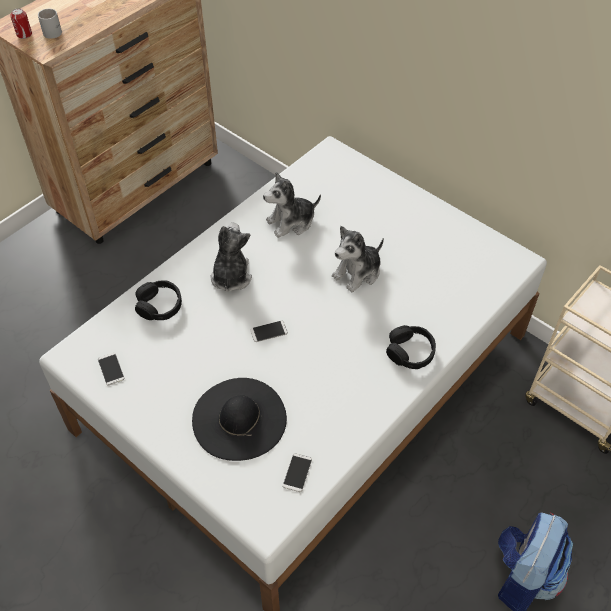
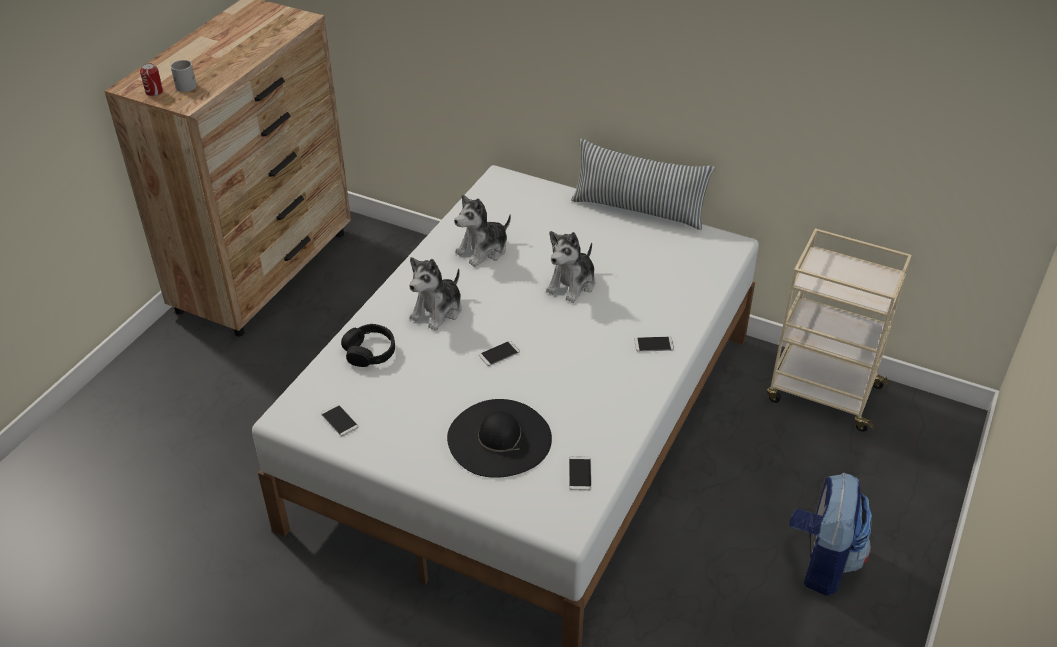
camera: 15 degrees left, 10 degrees down
(231, 276) = (438, 311): plush toy -> plush toy turned 135 degrees counterclockwise
(410, 352) = (653, 344): black headphones -> phone
(444, 206) = (638, 210): none -> pillow

